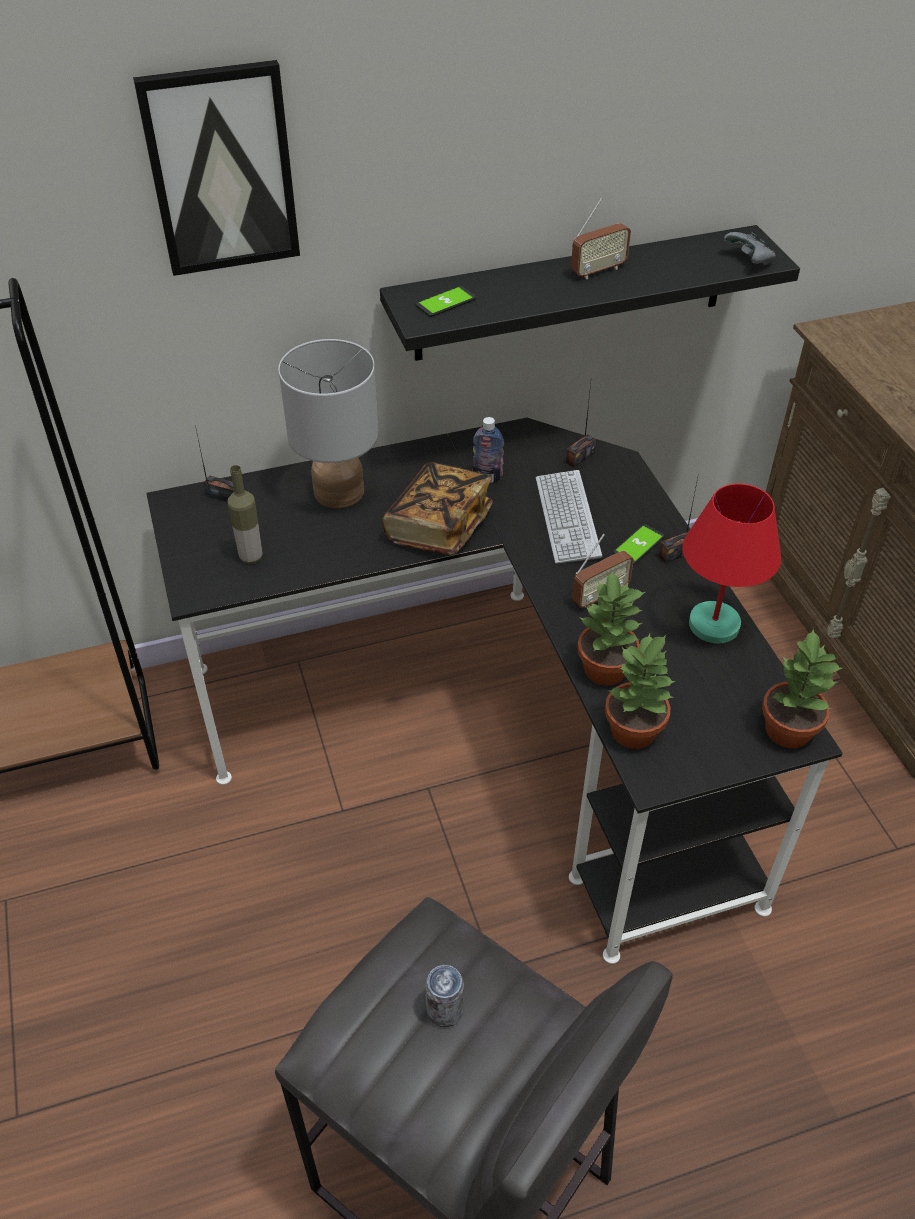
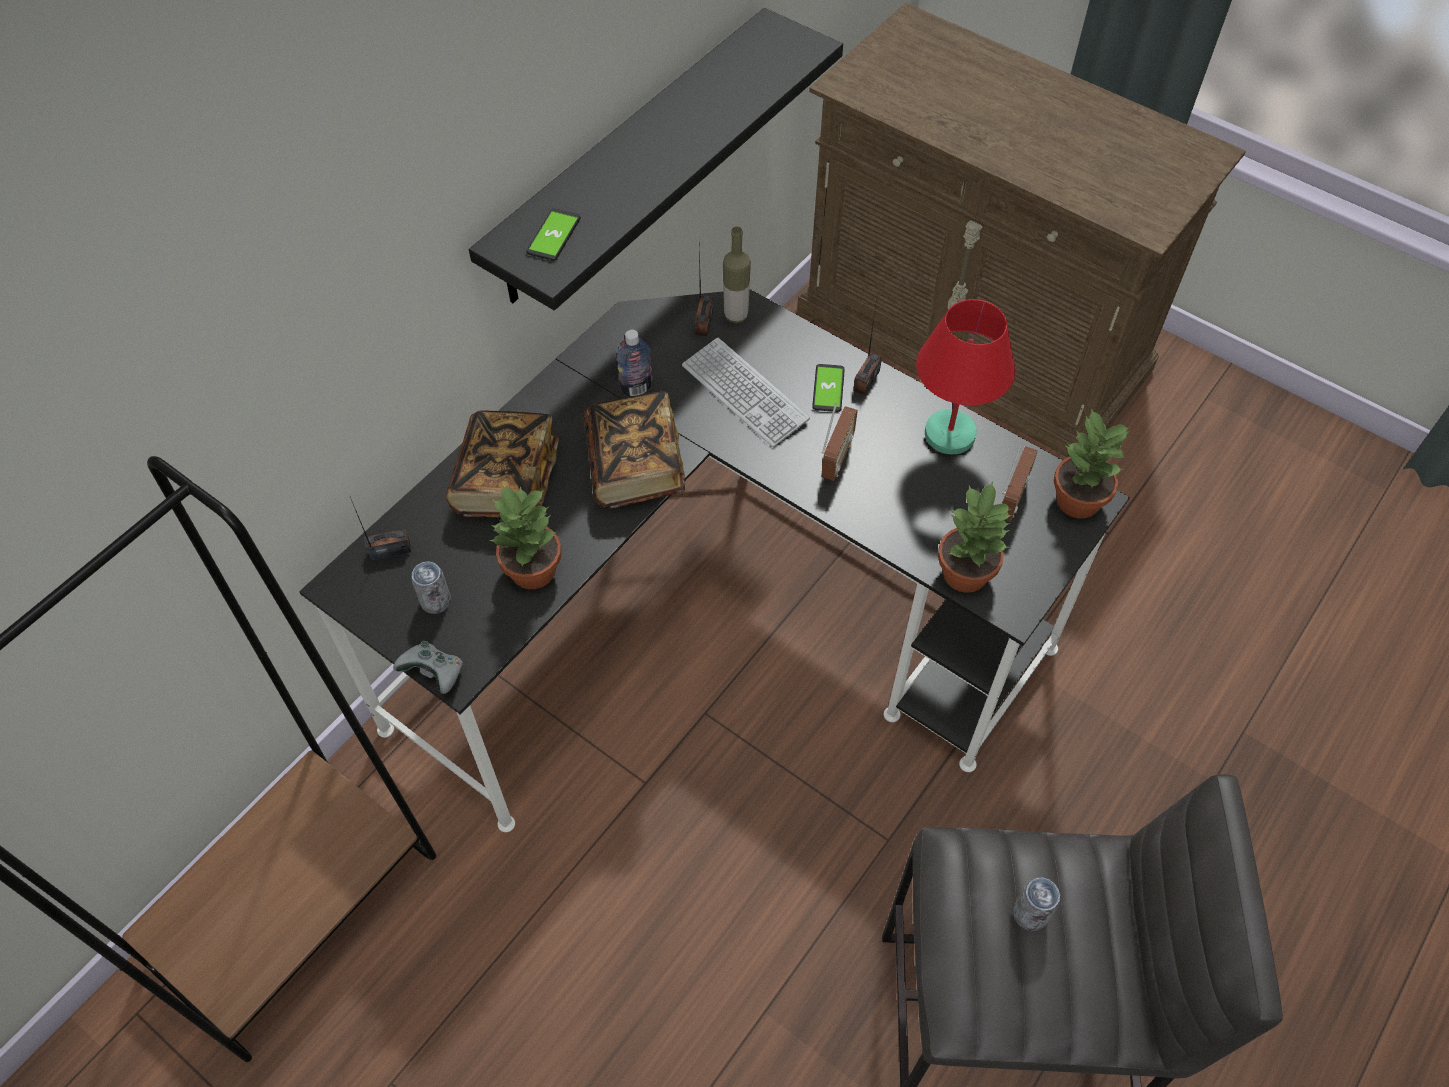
camera: 35 degrees left, 10 degrees up
(221, 170) = (299, 210): picture -> none
(222, 542) = (436, 601): none -> can
(251, 557) = (480, 601): bottle -> bottle (736, 315)
(340, 492) = (506, 481): grey table lamp -> book
(598, 271) = (667, 129): radio -> radio (1012, 499)
(605, 670) = (898, 530): potted plant -> potted plant (533, 571)
(749, 261) = (793, 54): grey game controller -> grey game controller (435, 674)

